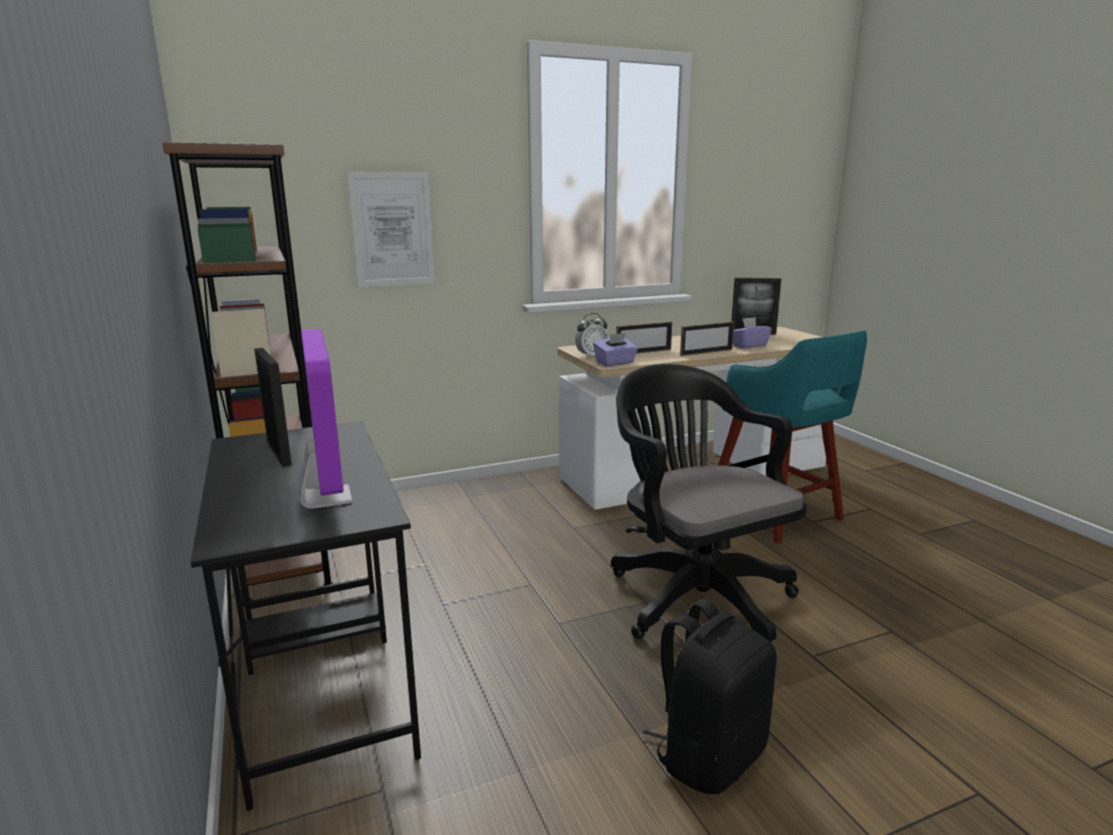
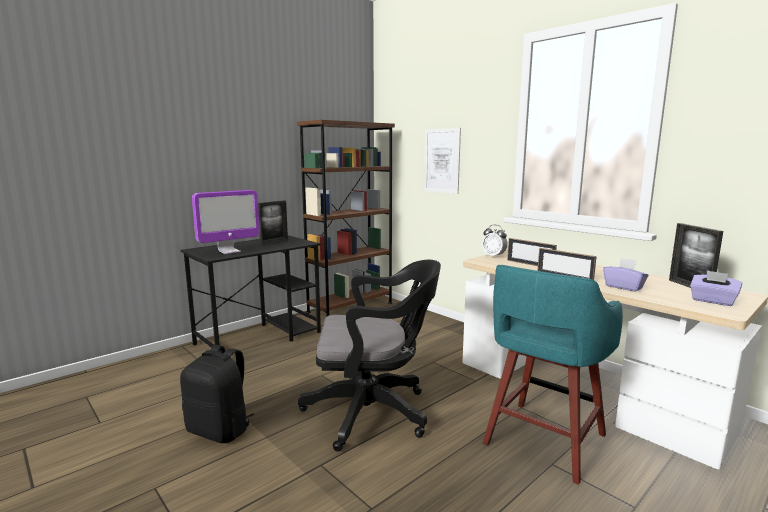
camera: 70 degrees right, 5 degrees down
(615, 363) = (483, 261): purple tissue box -> purple tissue box (712, 301)
(694, 595) = (374, 412): black office chair -> black office chair turned 45 degrees clockwise

